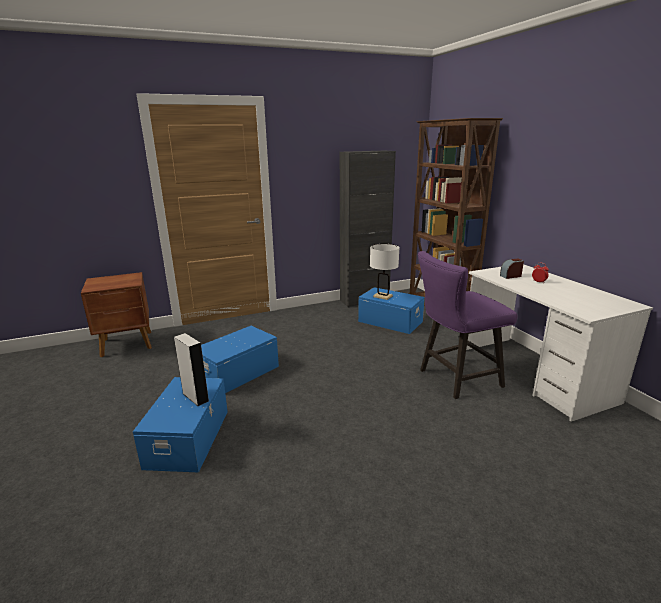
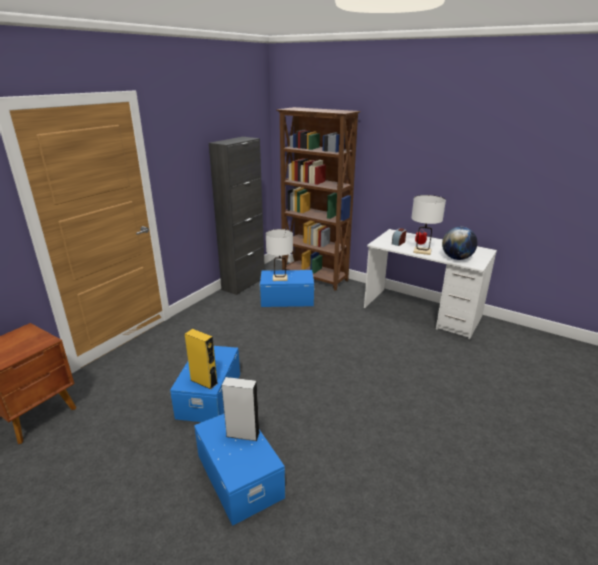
camera: 35 degrees left, 5 degrees up
(220, 351) = (204, 381): none -> yellow speaker
(455, 379) = (381, 334): purple stool -> none
(529, 288) = (422, 251): none -> white table lamp
(568, 303) = (456, 258): none -> globe

